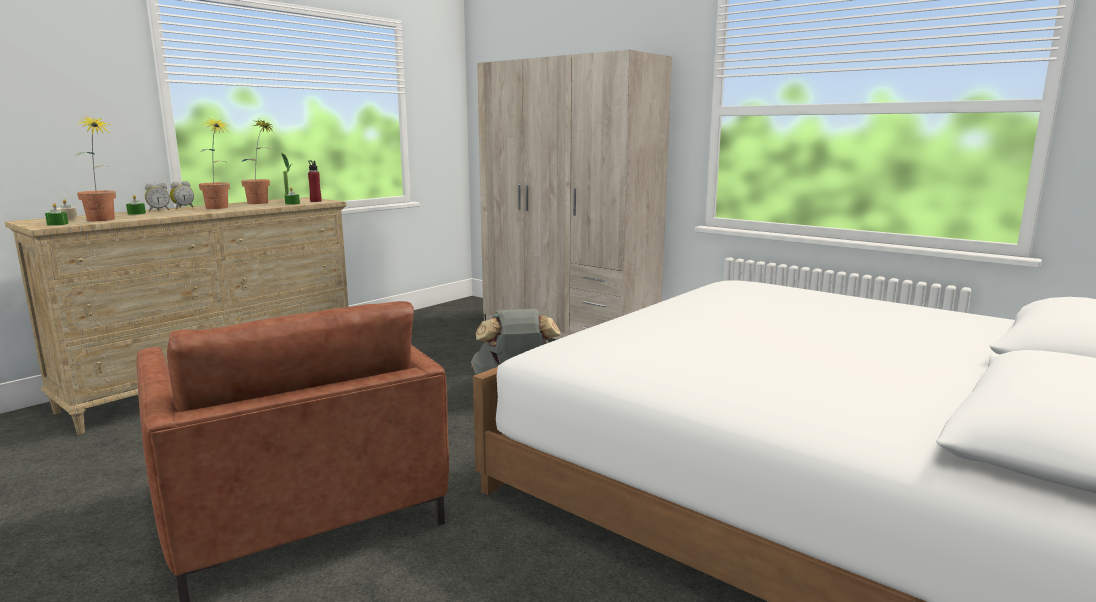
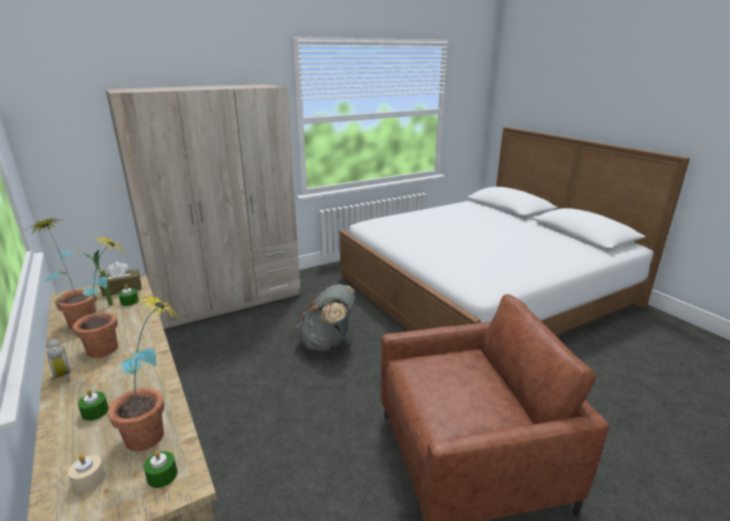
camera: 70 degrees left, 10 degrees up
(159, 210) = (73, 395): alarm clock -> none
(315, 201) = (122, 289): red bottle -> brown tissue box

